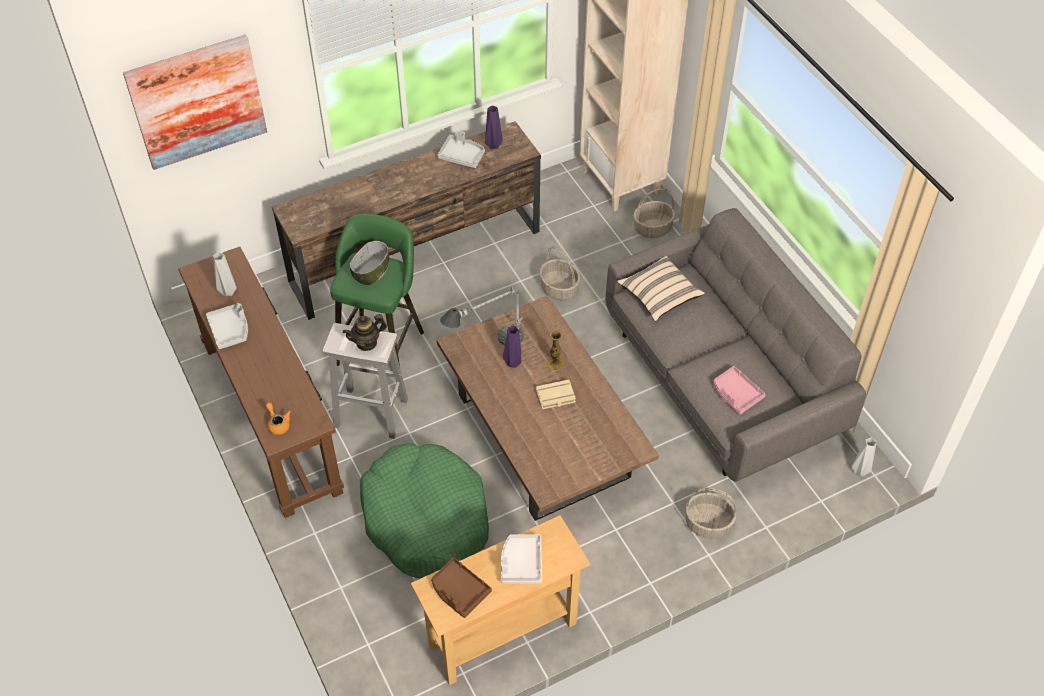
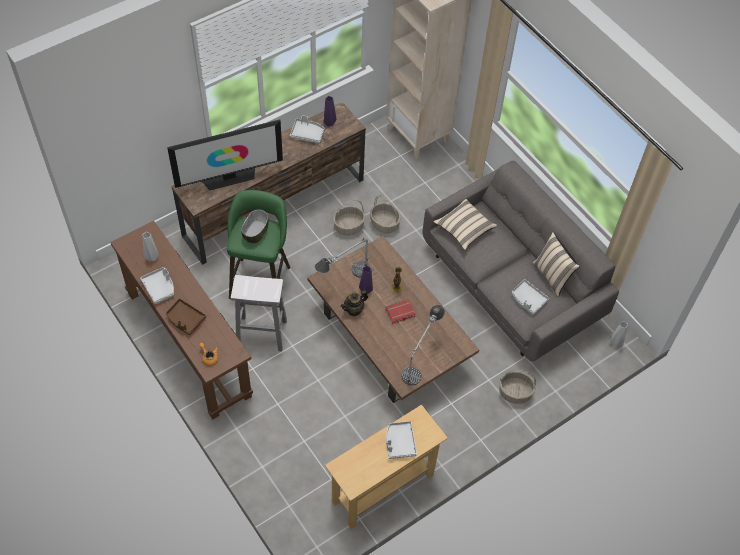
camera: 10 degrees left, 5 degrees up
(197, 102) = (117, 120): picture -> none
(349, 201) = (229, 177): none -> television
(367, 343) = (262, 288): teapot -> teapot (354, 310)
(426, 519) = (315, 410): green dog bed -> none
(459, 591) = (360, 467): brown tray -> brown tray (185, 319)
(555, 397) = (400, 313): beige book -> red book
(574, 461) = (420, 360): none -> table lamp
(652, 228) = (446, 170): basket -> basket (348, 227)
(736, 394) = (528, 299): pink tray -> grey tray
(774, 367) = (552, 276): none -> beige pillow

